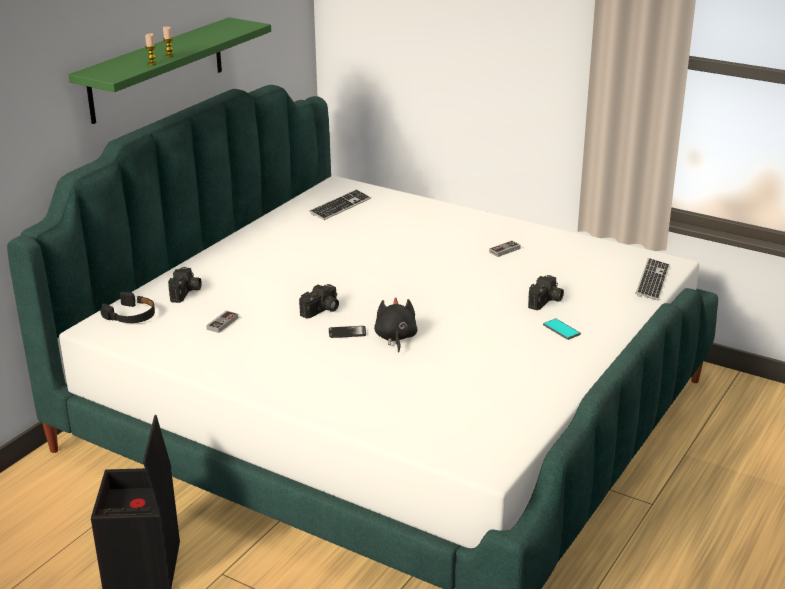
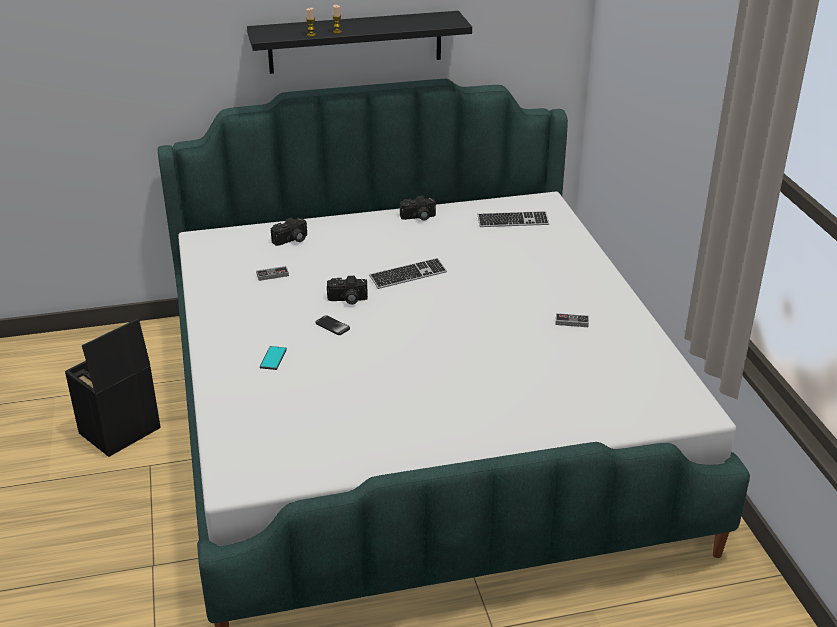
camera: 45 degrees right, 5 degrees up
(131, 315) = (234, 240): black headphones -> none
(157, 69) = (355, 42): green shelf -> black shelf
(395, 338) = (355, 349): black plush toy -> none
(546, 301) = (519, 384): camera -> camera (418, 217)
(561, 329) = (485, 415): phone -> phone (273, 358)
(652, 281) = (649, 419): keyboard -> keyboard (408, 275)

